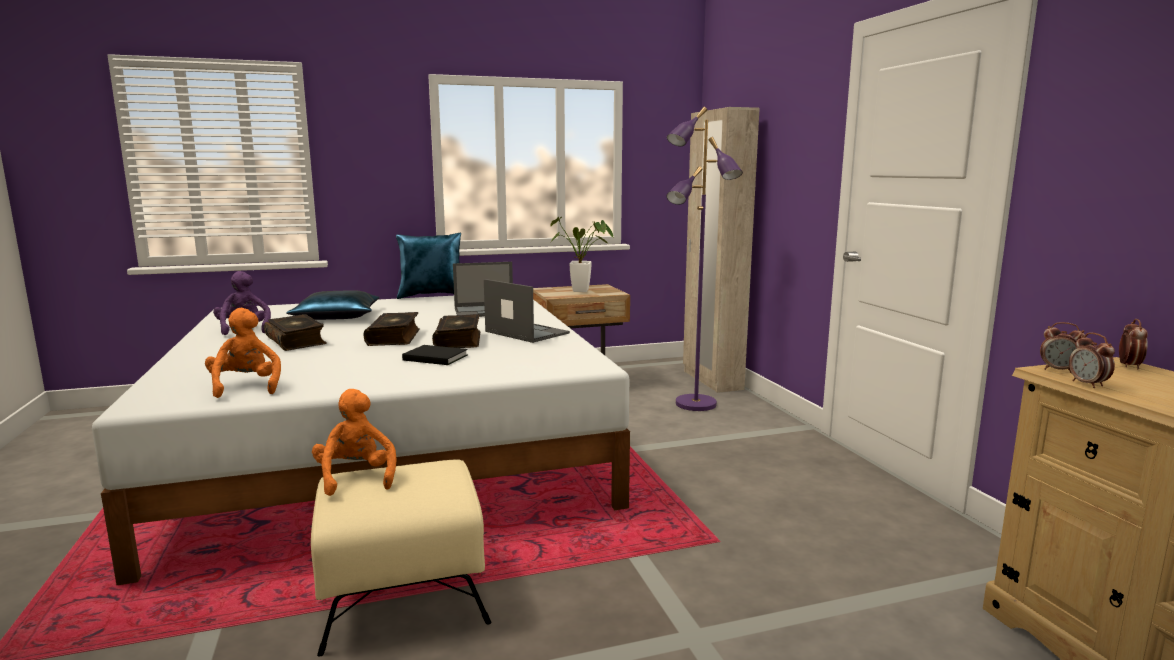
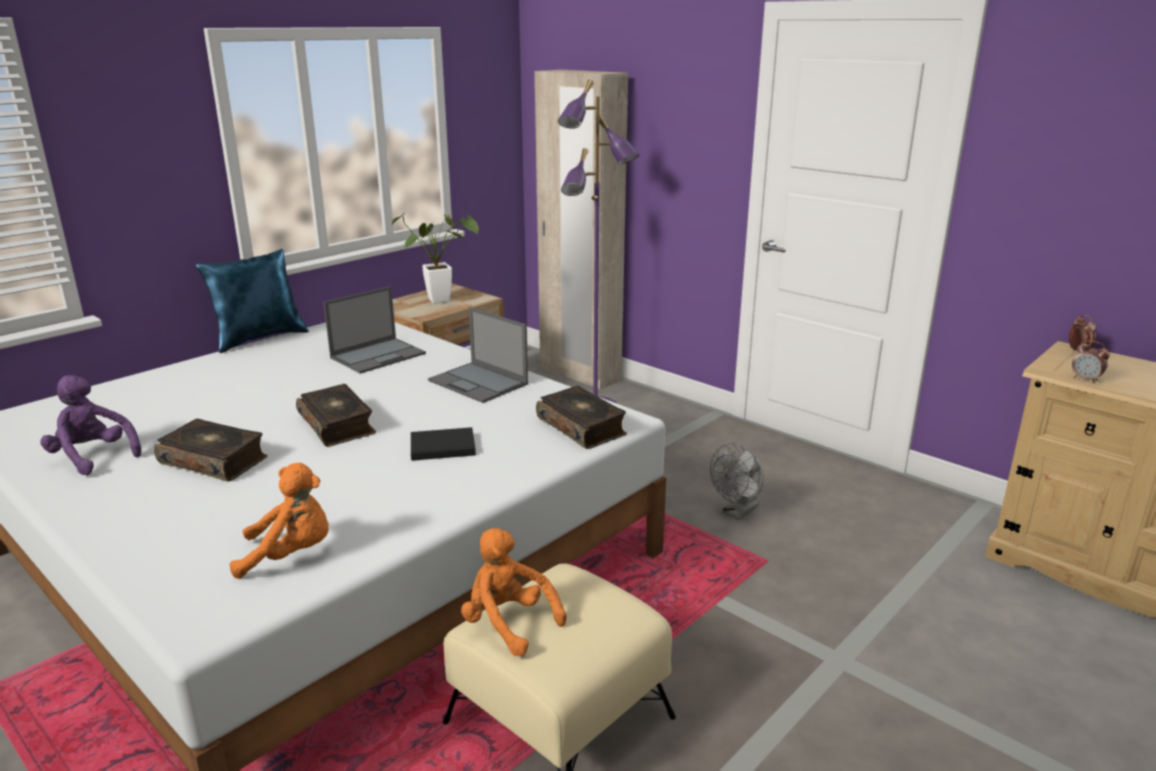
camera: 30 degrees left, 10 degrees up
(246, 387) = (291, 555): orange plush toy -> orange plush toy turned 135 degrees clockwise
(338, 316) = (193, 403): blue pillow -> none
(459, 340) = (424, 412): book -> book (582, 427)
(526, 332) = (479, 383): laptop -> laptop turned 150 degrees counterclockwise
(734, 499) = (737, 512): none -> grey fan
(1058, 370) = (1051, 366): alarm clock -> none

